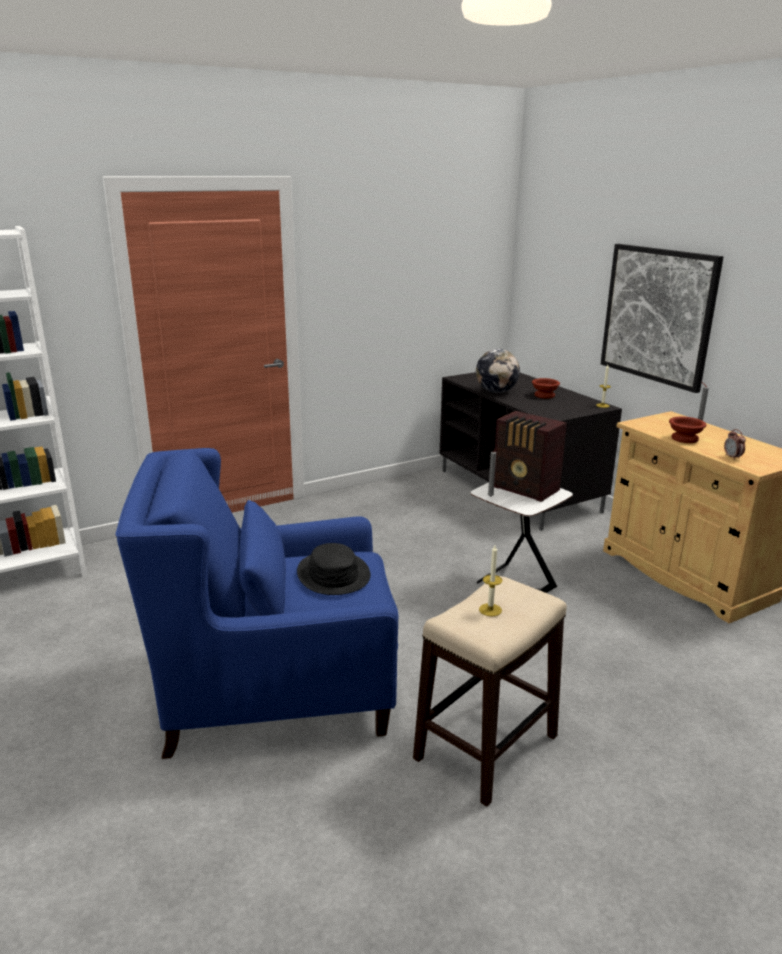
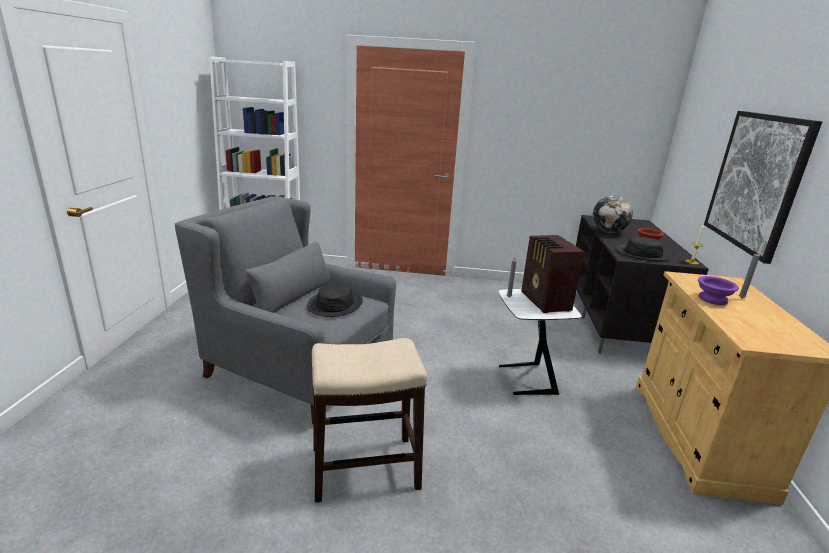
camera: 35 degrees right, 0 degrees up
(276, 687) = (299, 369): blue armchair -> grey armchair
(490, 610) = (365, 355): candle -> none
(558, 408) = (643, 254): none -> black hat
(685, 438) = (713, 299): brown bowl -> purple bowl
(732, 457) = (739, 327): alarm clock -> none

